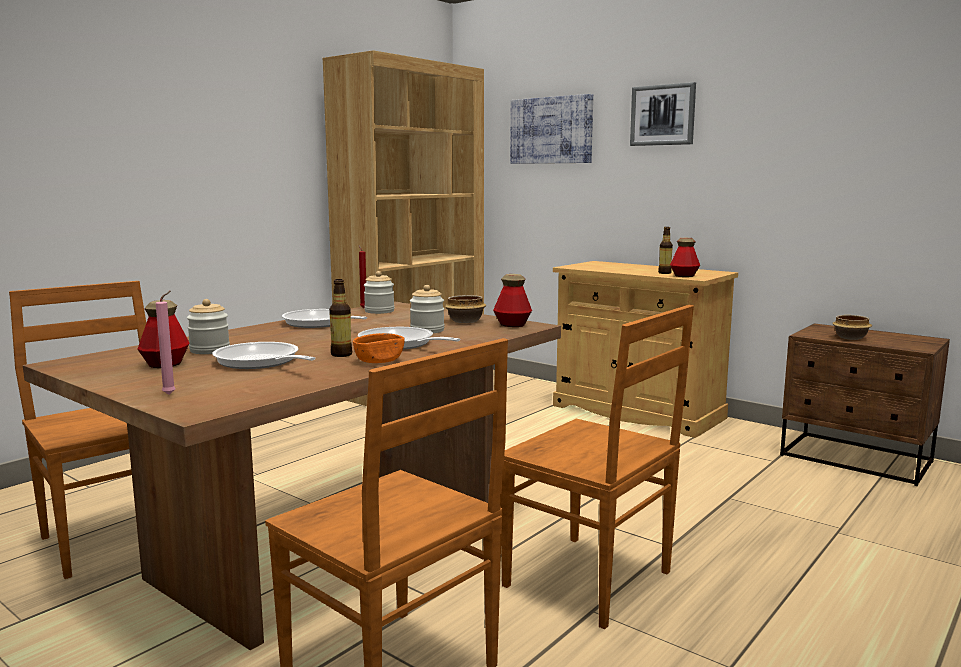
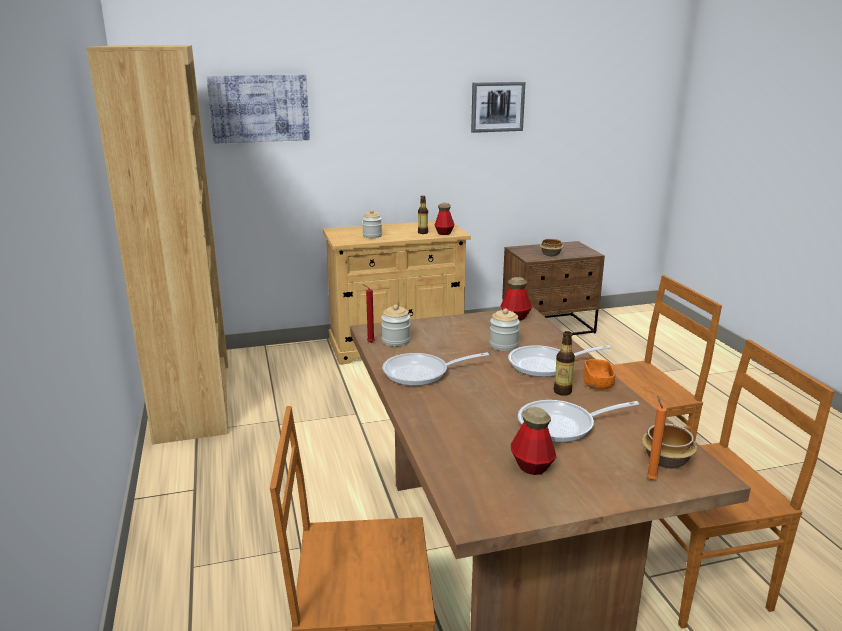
camera: 55 degrees left, 10 degrees up
(171, 394) = (650, 479): pink candle -> orange candle
(210, 350) = (490, 438): jar -> jar (372, 236)
(465, 321) = (483, 326): bowl -> bowl (667, 461)
(663, 115) = (377, 96): picture -> picture (497, 107)

